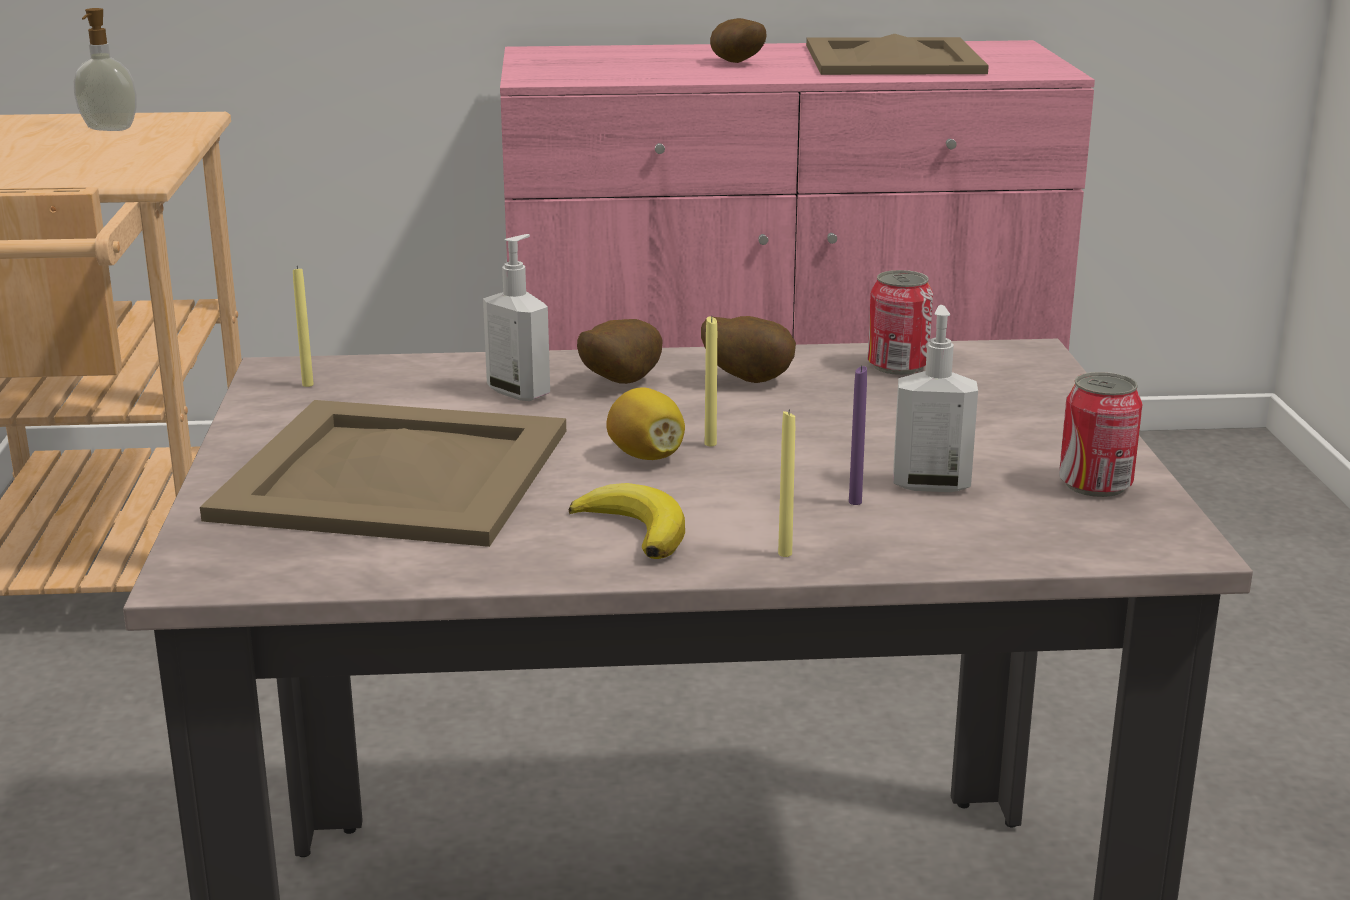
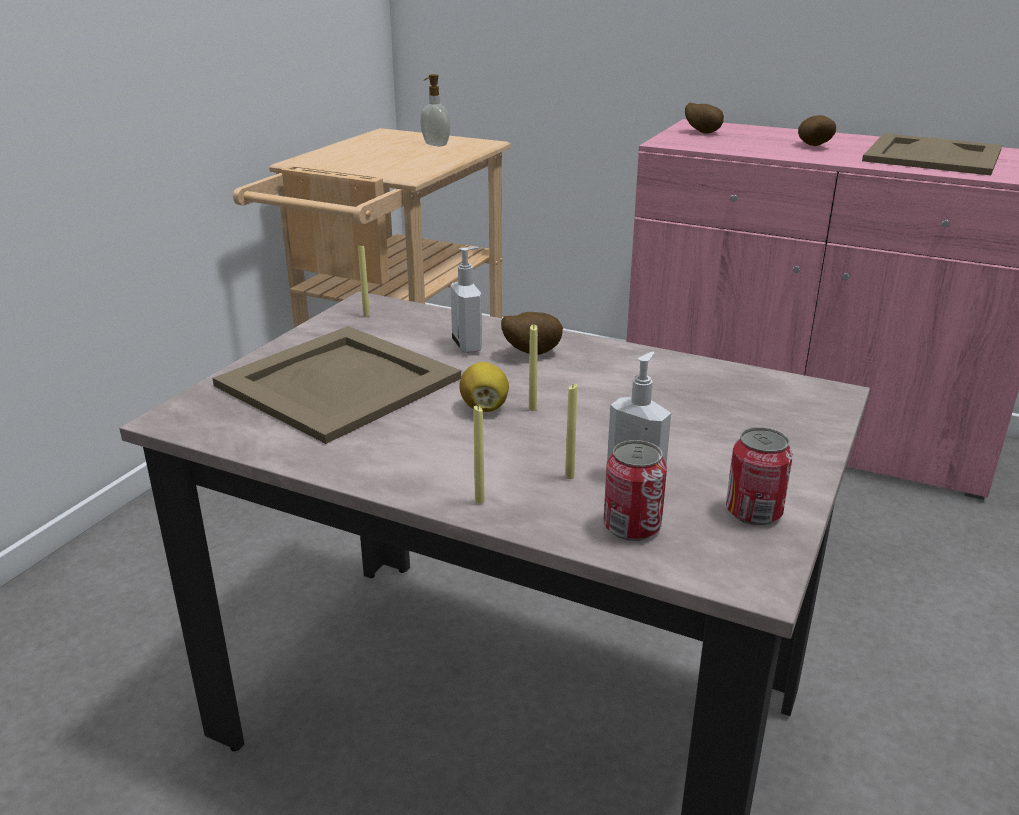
camera: 30 degrees right, 5 degrees up
(635, 529) = (416, 456): banana -> none
(748, 379) = (612, 369): potato -> potato (703, 132)
(855, 502) = (569, 476): purple candle -> yellow candle
(897, 366) = (723, 382): can -> can (632, 527)

